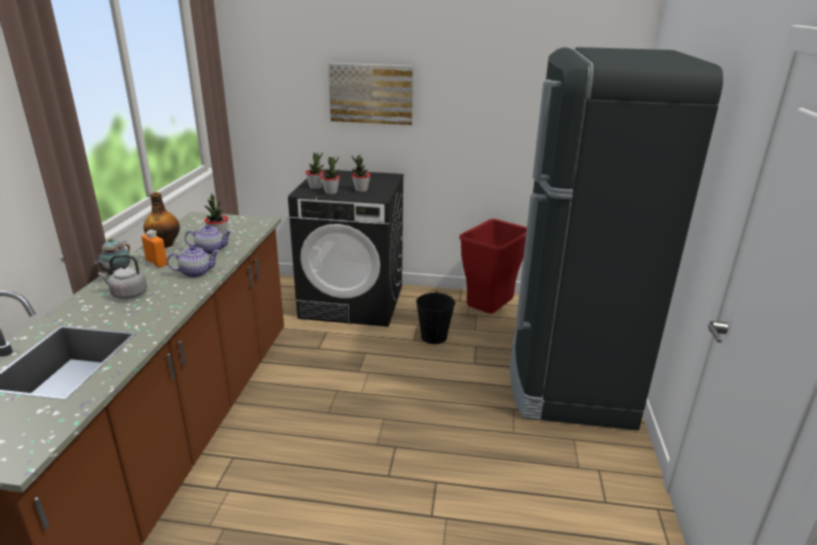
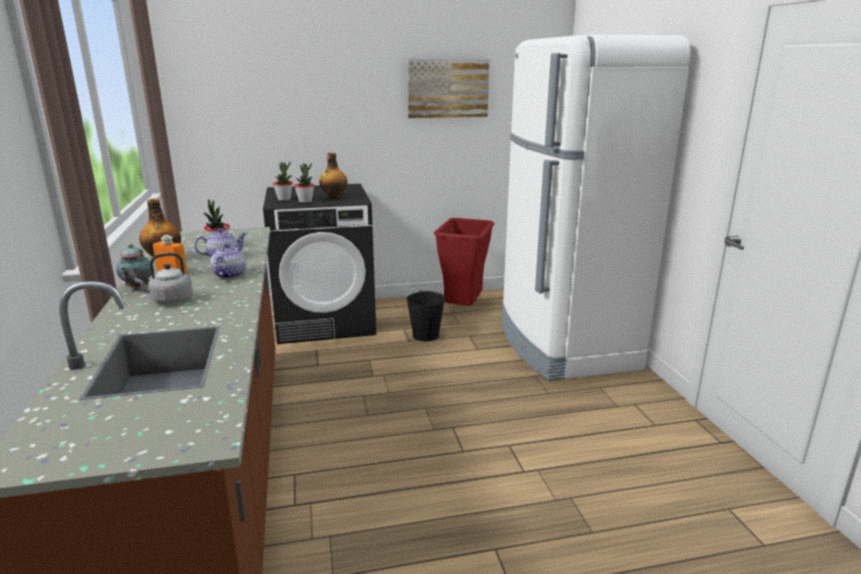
camera: 20 degrees left, 5 degrees down
(196, 273) = (229, 275): teapot -> teapot turned 45 degrees counterclockwise
(361, 190) = (334, 197): potted plant -> bottle
(371, 93) = (322, 104): picture -> picture (447, 88)
(568, 380) = (565, 346): black fridge -> white fridge

